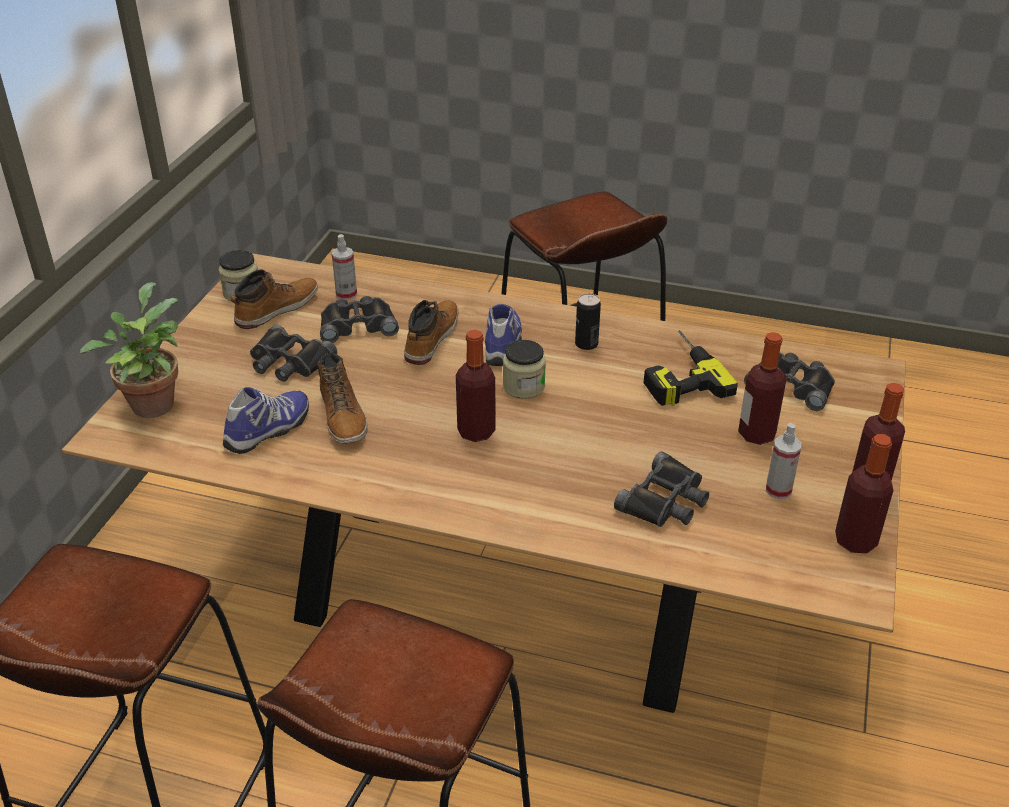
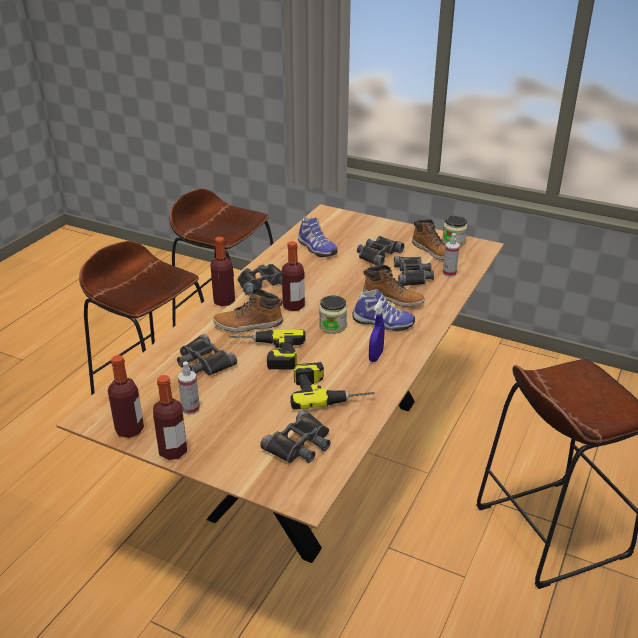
camera: 100 degrees right, 5 degrees down
(152, 402) = (350, 221): potted plant -> none
(343, 417) = (320, 268): boot -> boot (248, 325)
(405, 479) = (261, 282): none -> black binoculars
(586, 344) = (376, 356): can -> blue spray bottle
(617, 440) = (266, 353): none -> power drill
(756, 434) = (250, 412): bottle -> bottle (224, 301)

